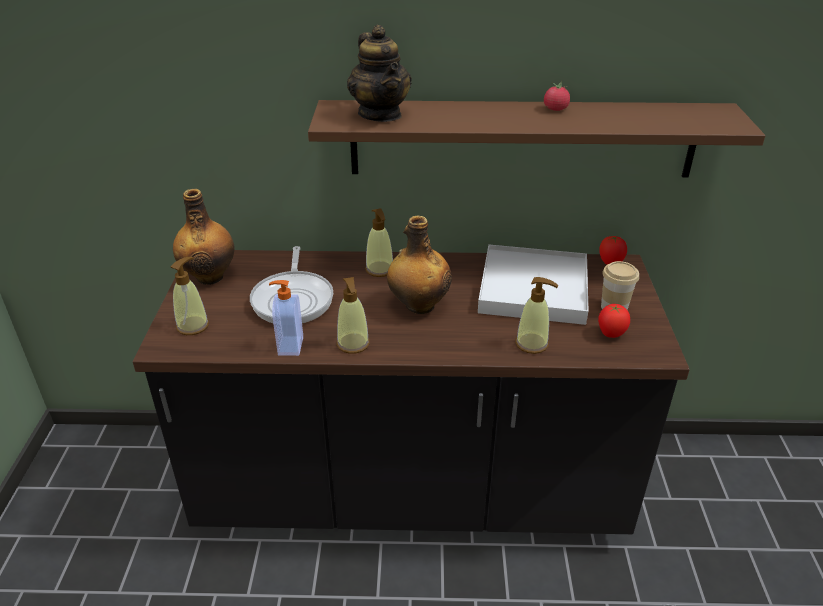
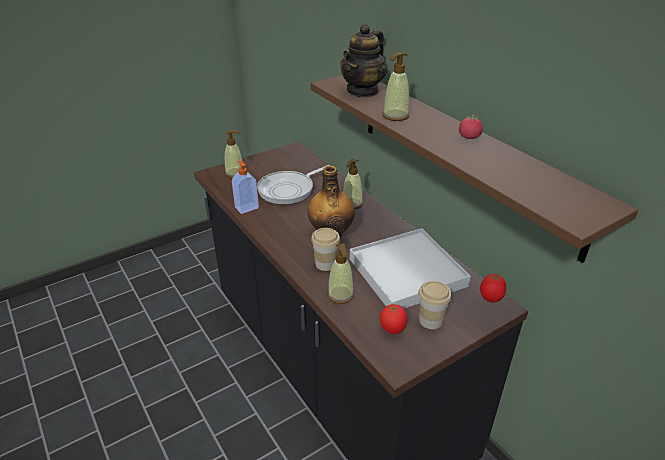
camera: 55 degrees right, 0 degrees up
(210, 276) = (281, 157): bottle -> none
(353, 344) = (269, 226): soap dispenser -> soap dispenser (395, 116)
(470, 332) = (325, 264): none -> cup

